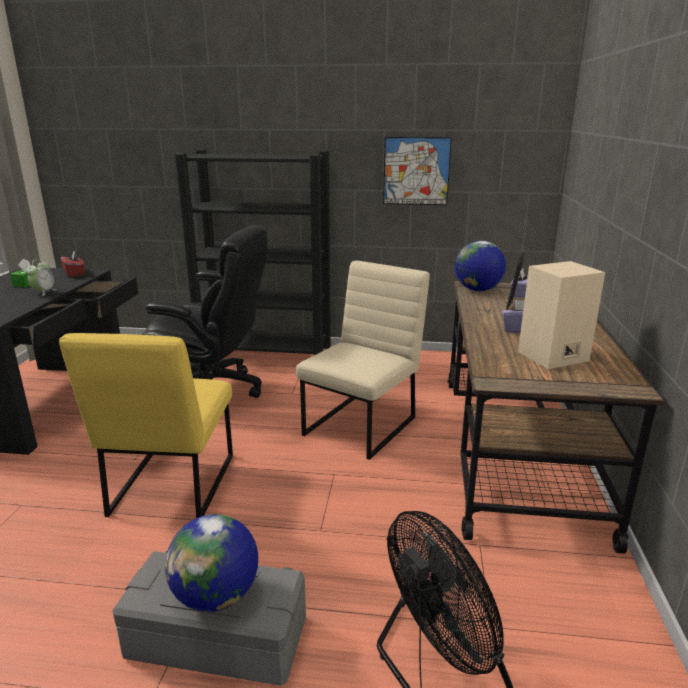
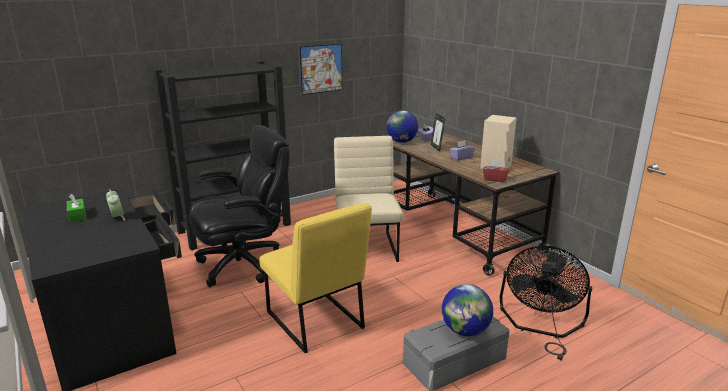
camera: 40 degrees left, 0 degrees up
(75, 273) = (98, 198): red tissue box -> red tissue box (495, 179)

